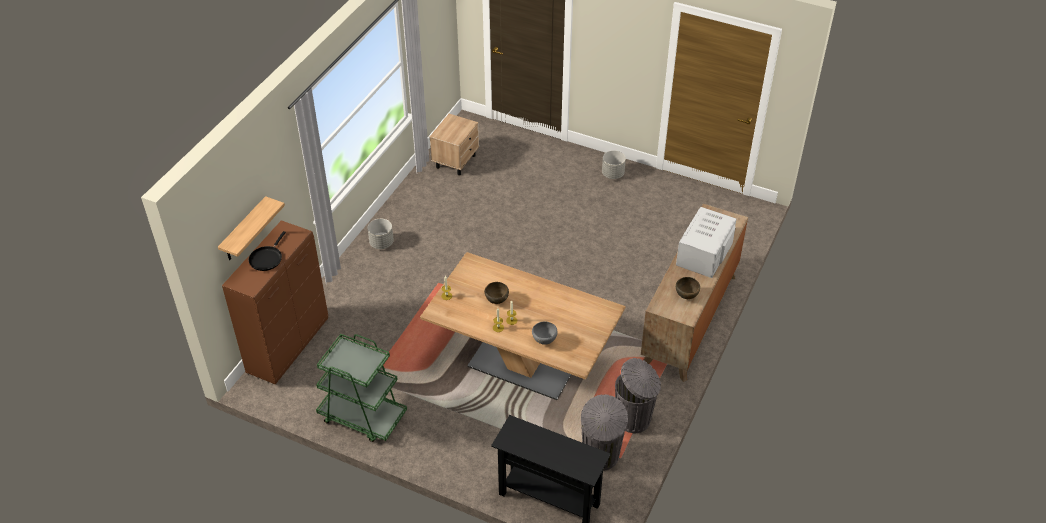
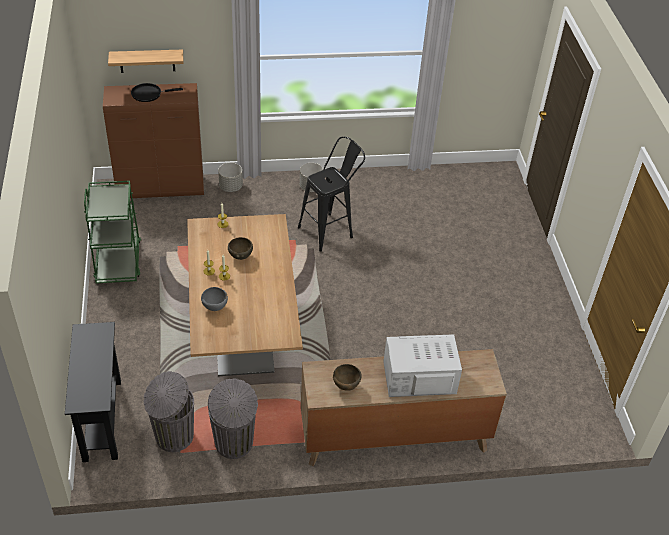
camera: 55 degrees right, 0 degrees up
(446, 255) = (330, 230): none -> black stool
(456, 161) = (448, 186): beige nightstand -> none
(613, 174) = (538, 295): grey planter -> grey planter (230, 187)

